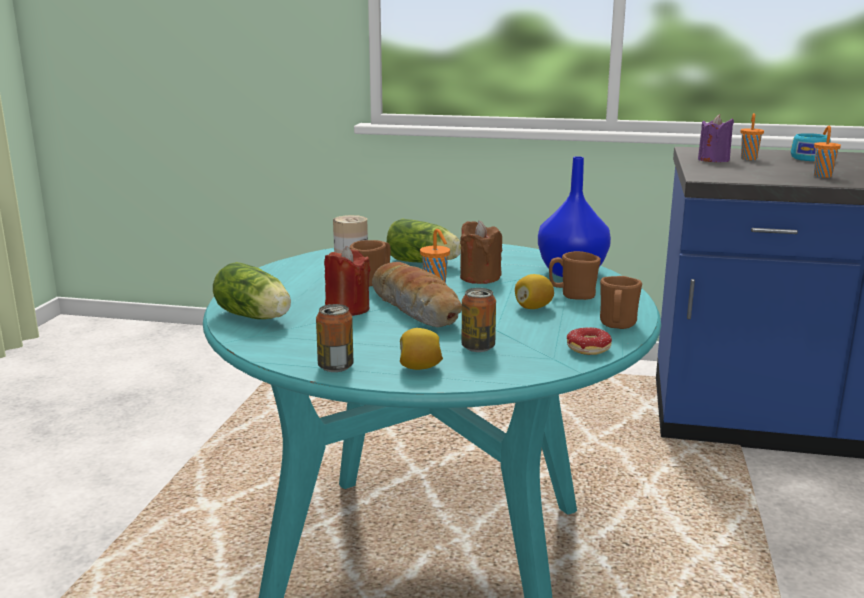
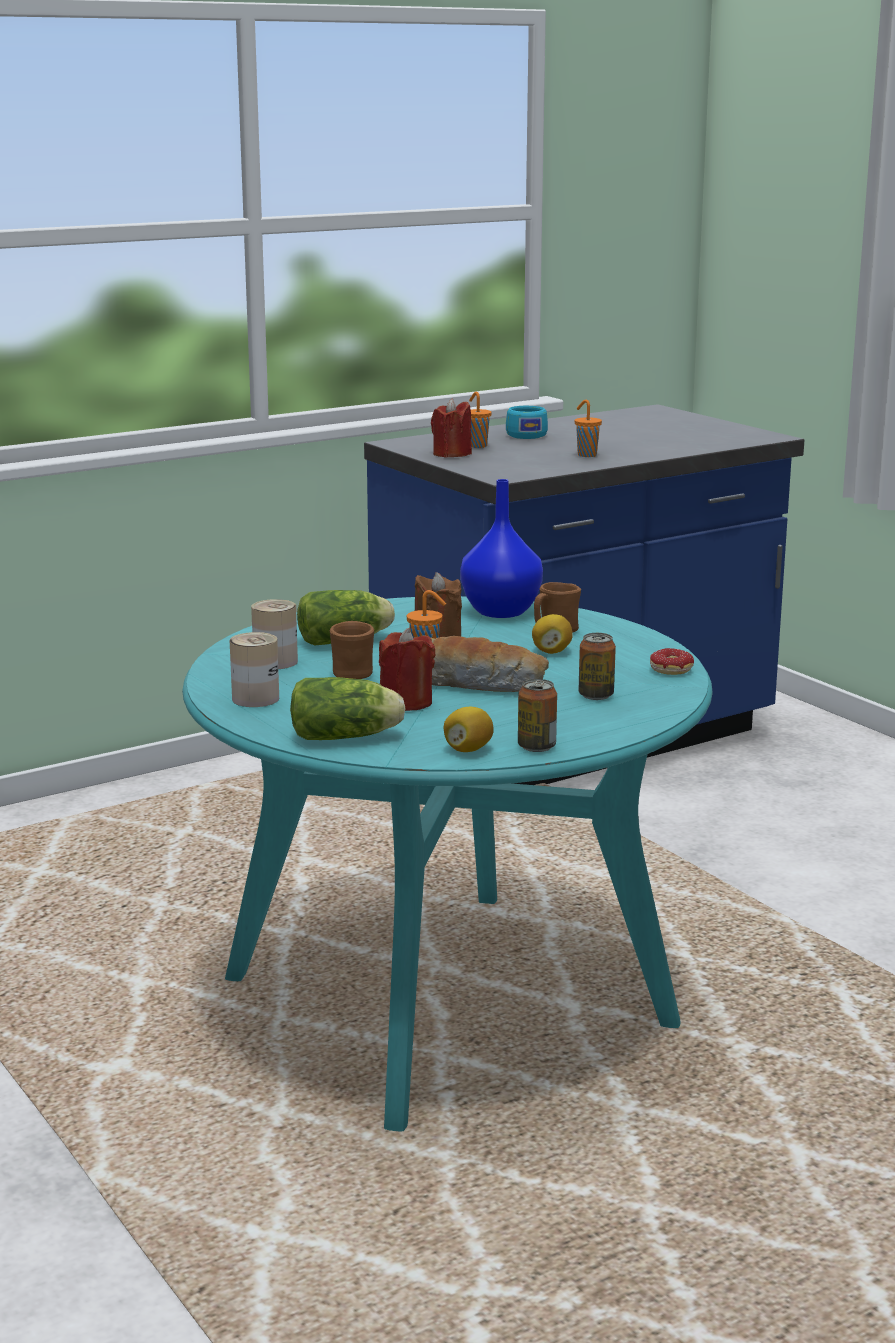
camera: 45 degrees left, 0 degrees up
(280, 279) = (255, 699): none -> can
(419, 368) = (597, 724): lemon -> lemon (468, 749)
(617, 325) = (646, 646): brown mug -> none
(713, 160) = (452, 454): purple candle -> red candle

